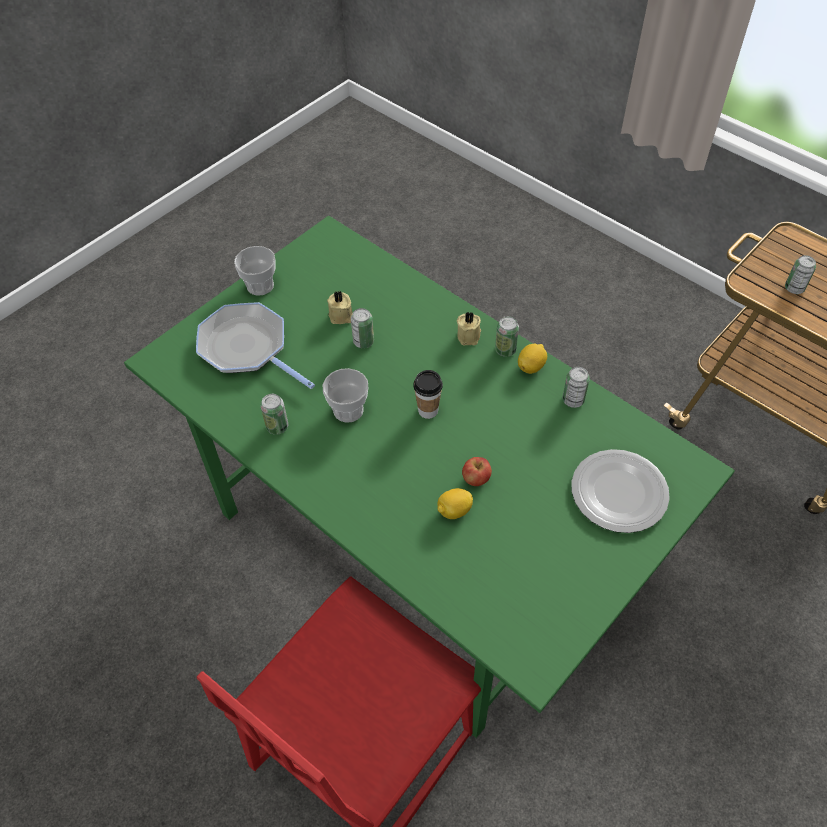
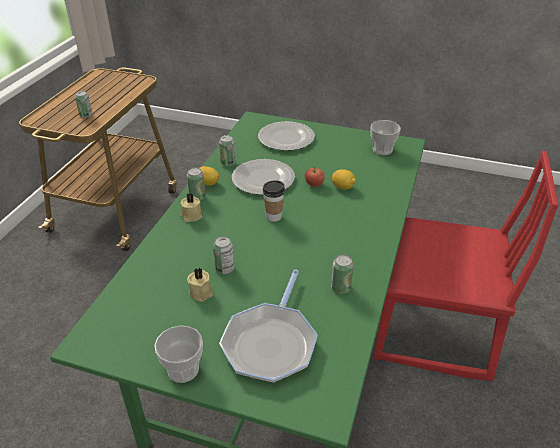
camera: 115 degrees left, 15 degrees down
(348, 410) = (299, 254): cup -> cup (382, 150)
(514, 426) = (263, 180): none -> plate

